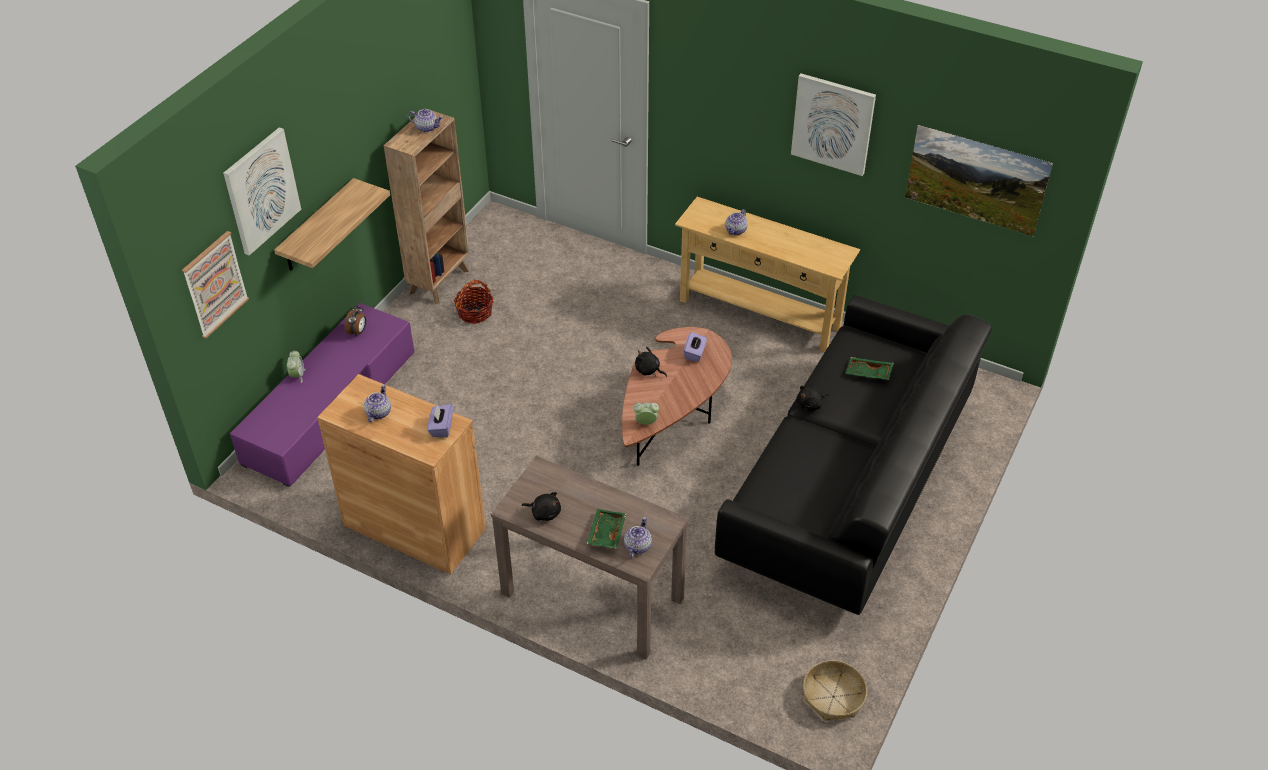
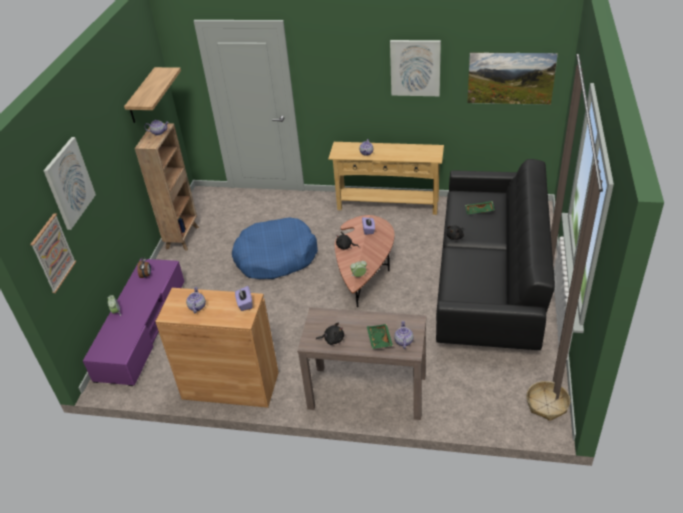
camera: 15 degrees left, 5 degrees down
(317, 227) = (106, 208): shelf -> shelf (142, 96)
(475, 312) = (213, 249): basket -> none
(556, 352) = (275, 257): none -> blue dog bed

